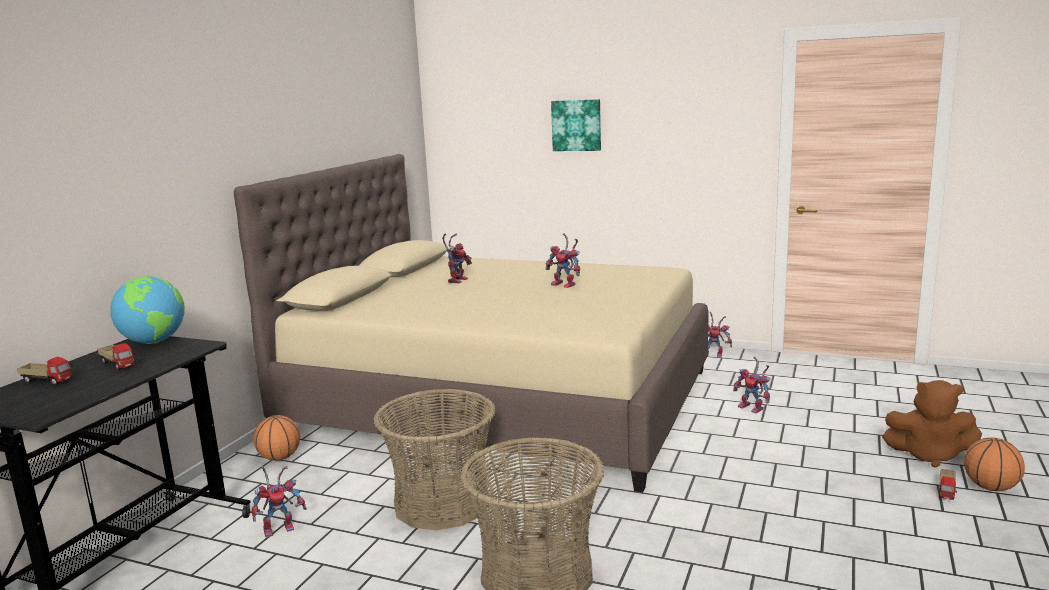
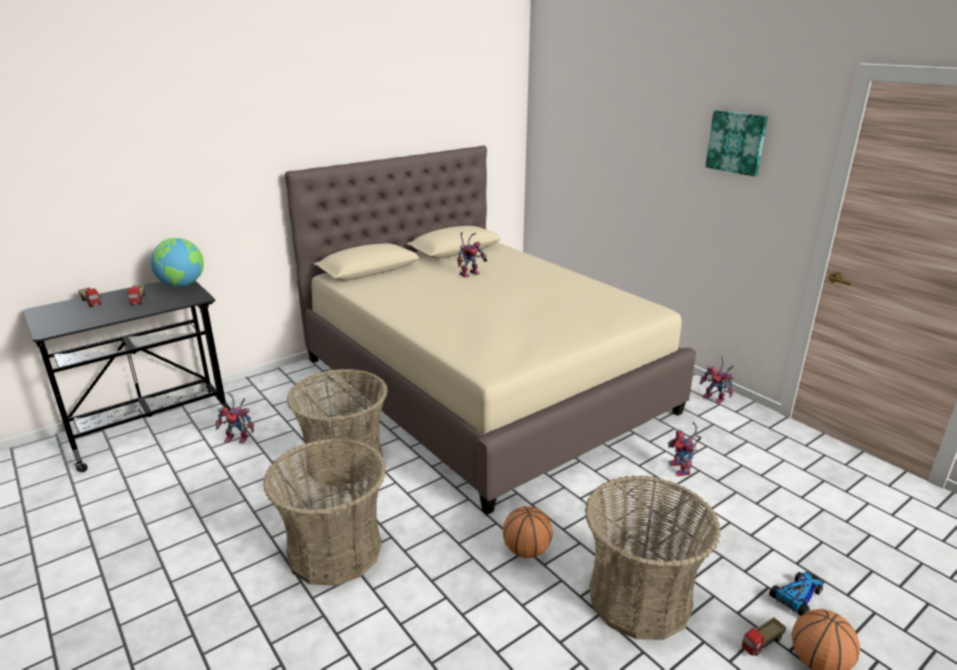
camera: 30 degrees right, 10 degrees up
(279, 458) = (295, 382): basketball -> basketball (526, 551)
(566, 285) = (540, 303): toy robot -> none
(576, 125) = (641, 140): picture -> picture (737, 142)
(836, 499) = (639, 598): none -> basket
(929, 455) = (797, 595): brown plush toy -> toy car

